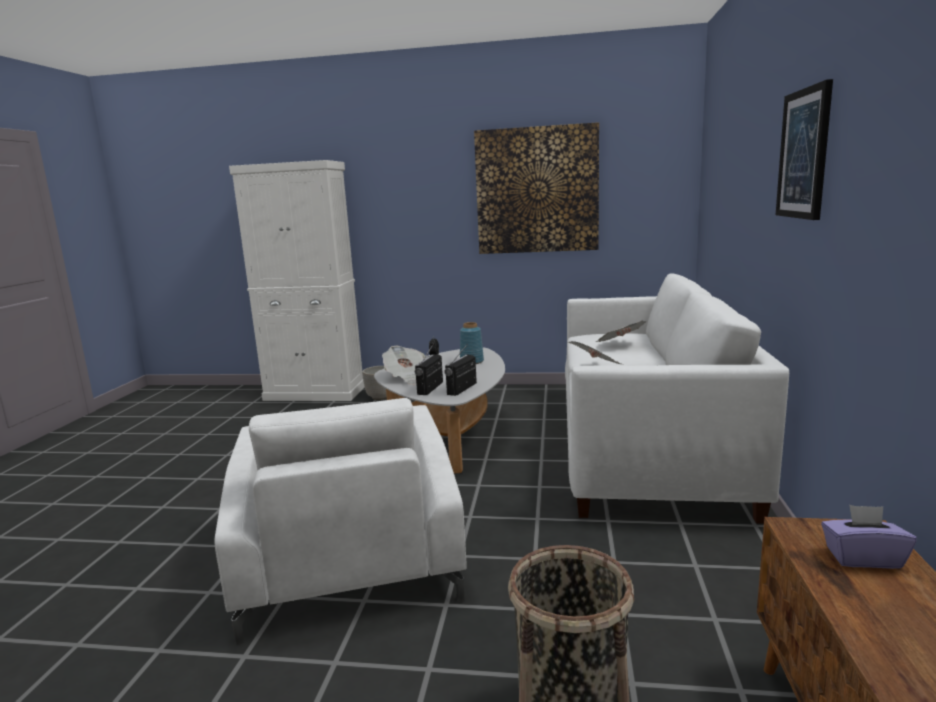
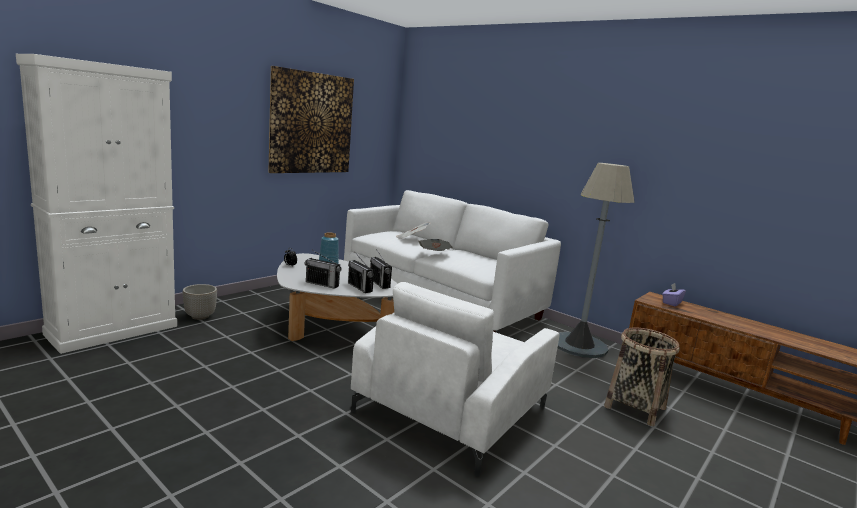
camera: 60 degrees left, 0 degrees up
(350, 557) = (452, 409): white armchair -> white armchair turned 105 degrees clockwise
(408, 378) = (322, 284): newspaper -> radio
(735, 588) = (579, 345): none -> grey floor lamp
(804, 154) = (562, 139): picture -> none

